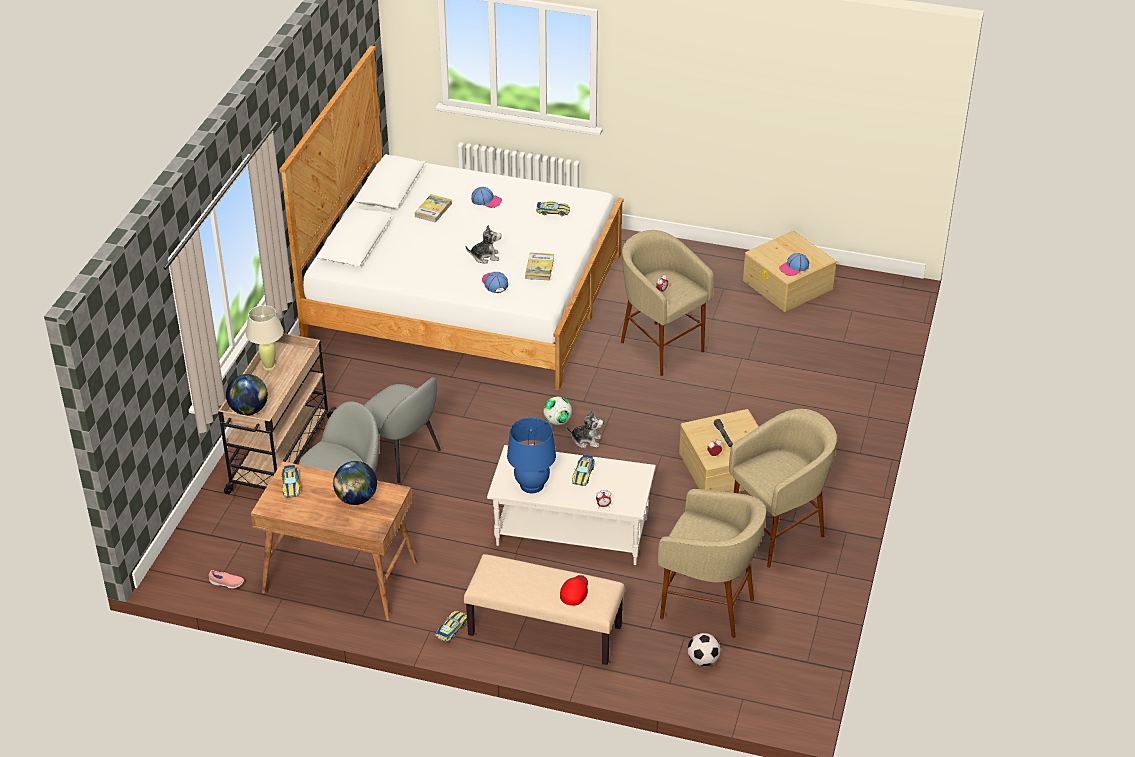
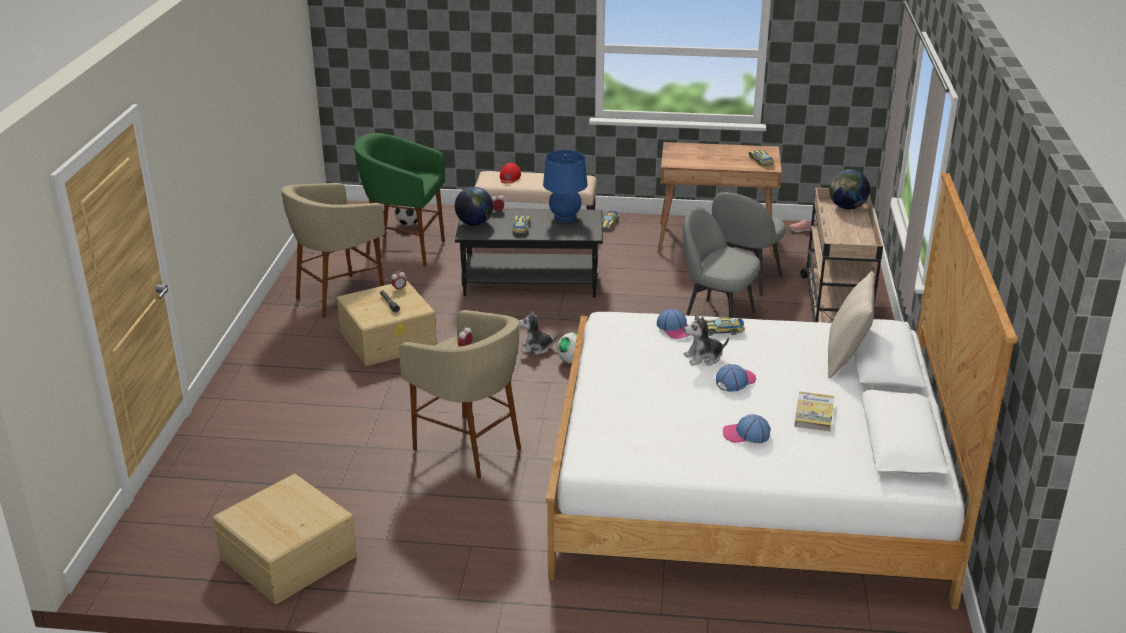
camera: 170 degrees right, 10 degrees down
(269, 366) = (861, 237): beige table lamp -> none
(356, 499) = (700, 158): globe -> globe (474, 224)
(379, 249) = (846, 358): none -> beige pillow
(539, 268) = (626, 349): book -> none
(553, 211) = (641, 429): toy car -> toy car (721, 330)
(573, 531) = (530, 282): white coffee table -> black coffee table
(708, 607) = (404, 250): beige stool -> green stool
(794, 268) = (280, 495): cap -> cap (735, 381)

